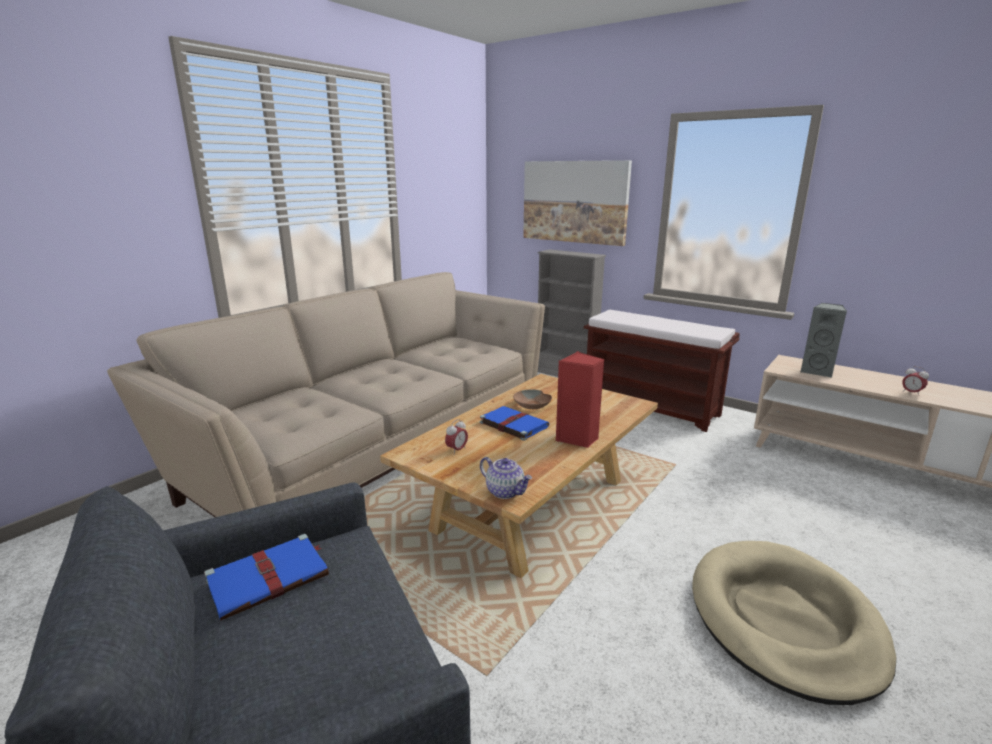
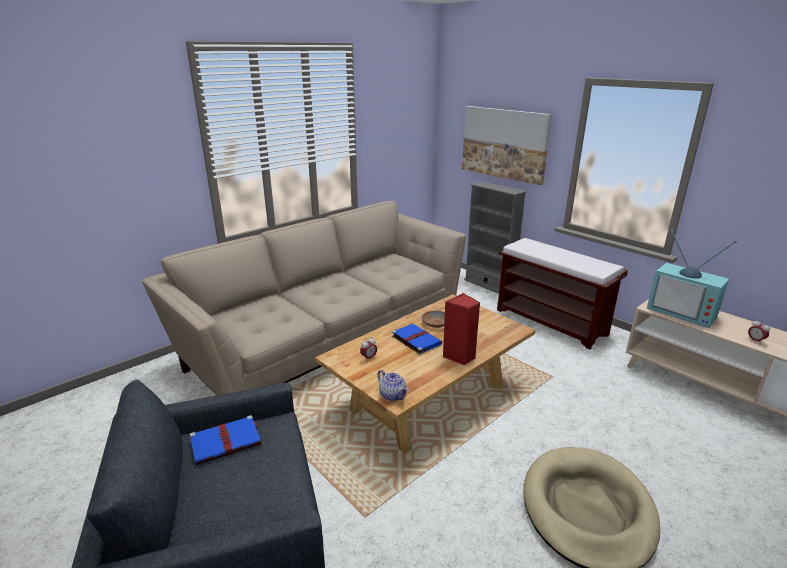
camera: 10 degrees right, 5 degrees up
(817, 371) = (683, 312): grey speaker -> television

